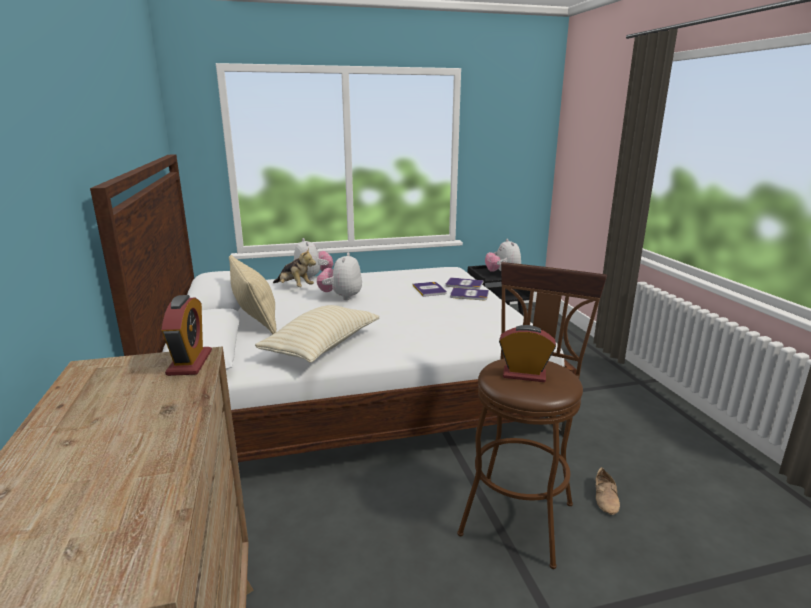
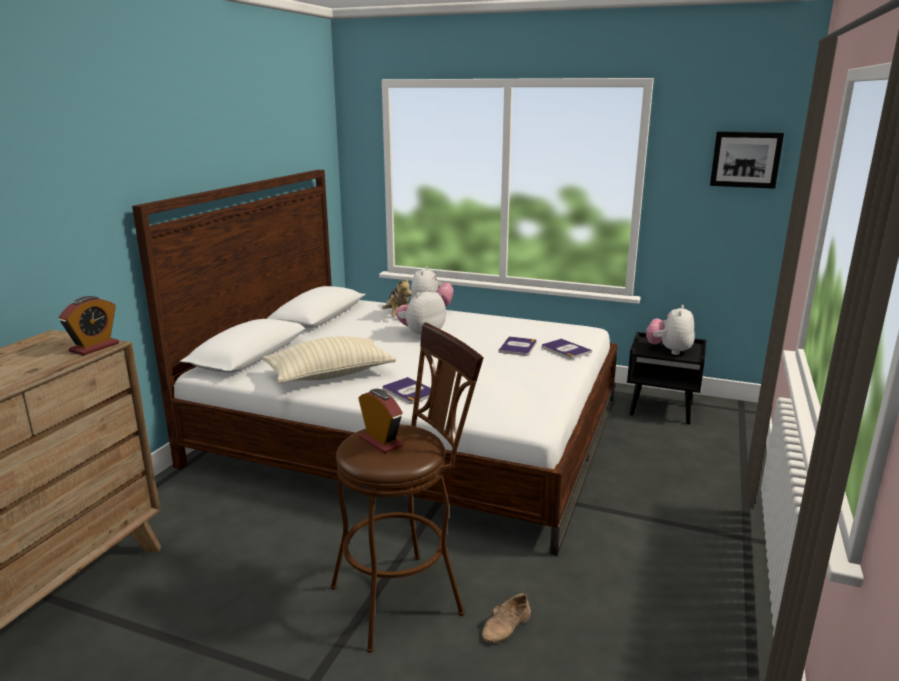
camera: 35 degrees right, 0 degrees up
(255, 318) = (323, 337): beige pillow -> none
(469, 295) = (549, 362): book -> book (409, 391)
(524, 129) = (745, 159): none -> picture

